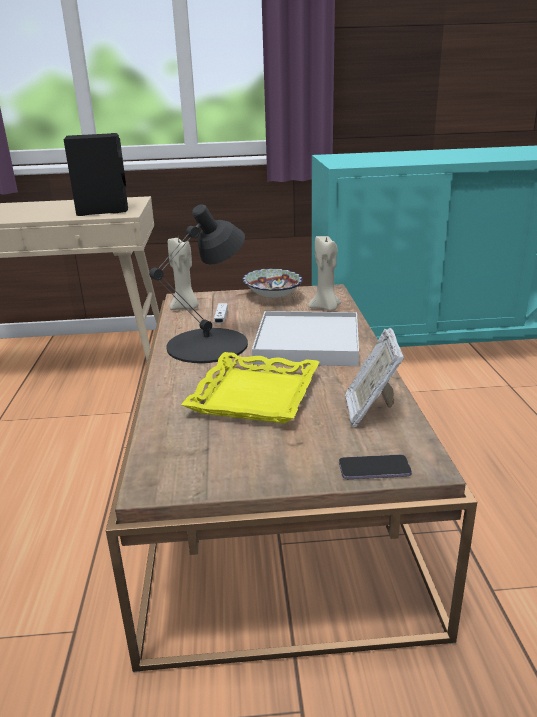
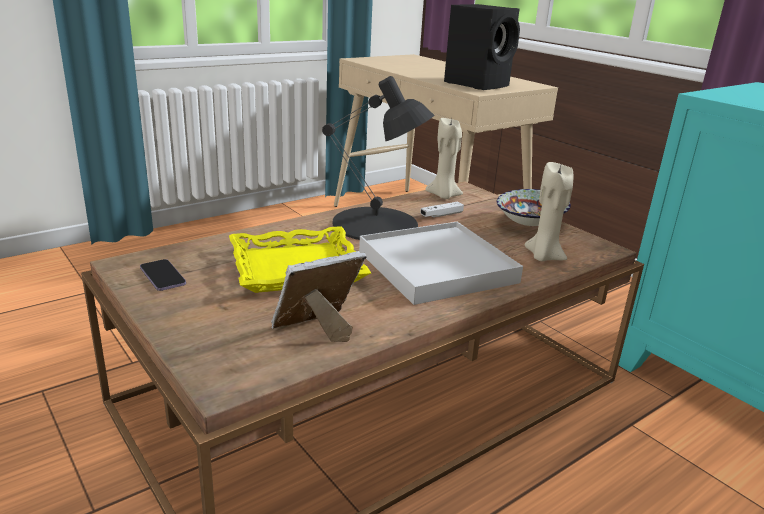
camera: 55 degrees right, 0 degrees up
(374, 469) = (199, 355): phone -> phone (163, 277)

